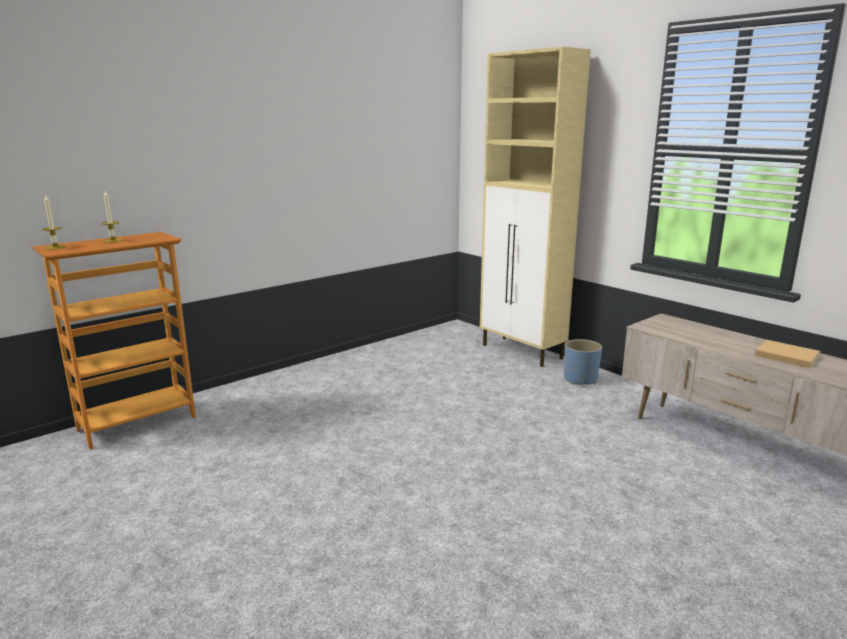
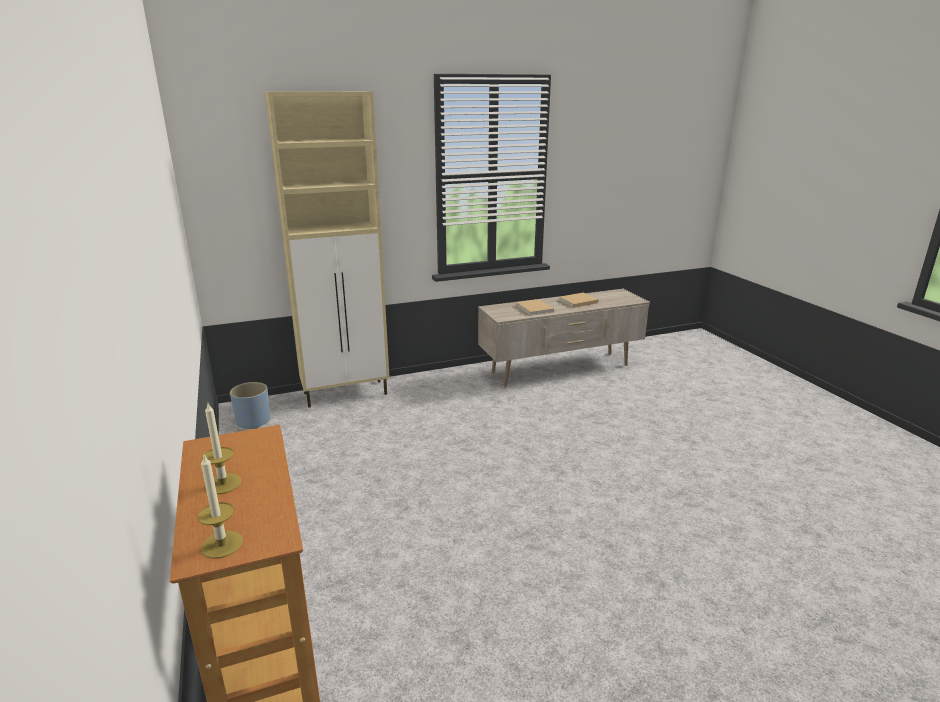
camera: 70 degrees left, 5 degrees up
(580, 379) = (426, 386): blue planter -> blue planter (253, 422)
(704, 337) = (535, 309): none -> beige book

